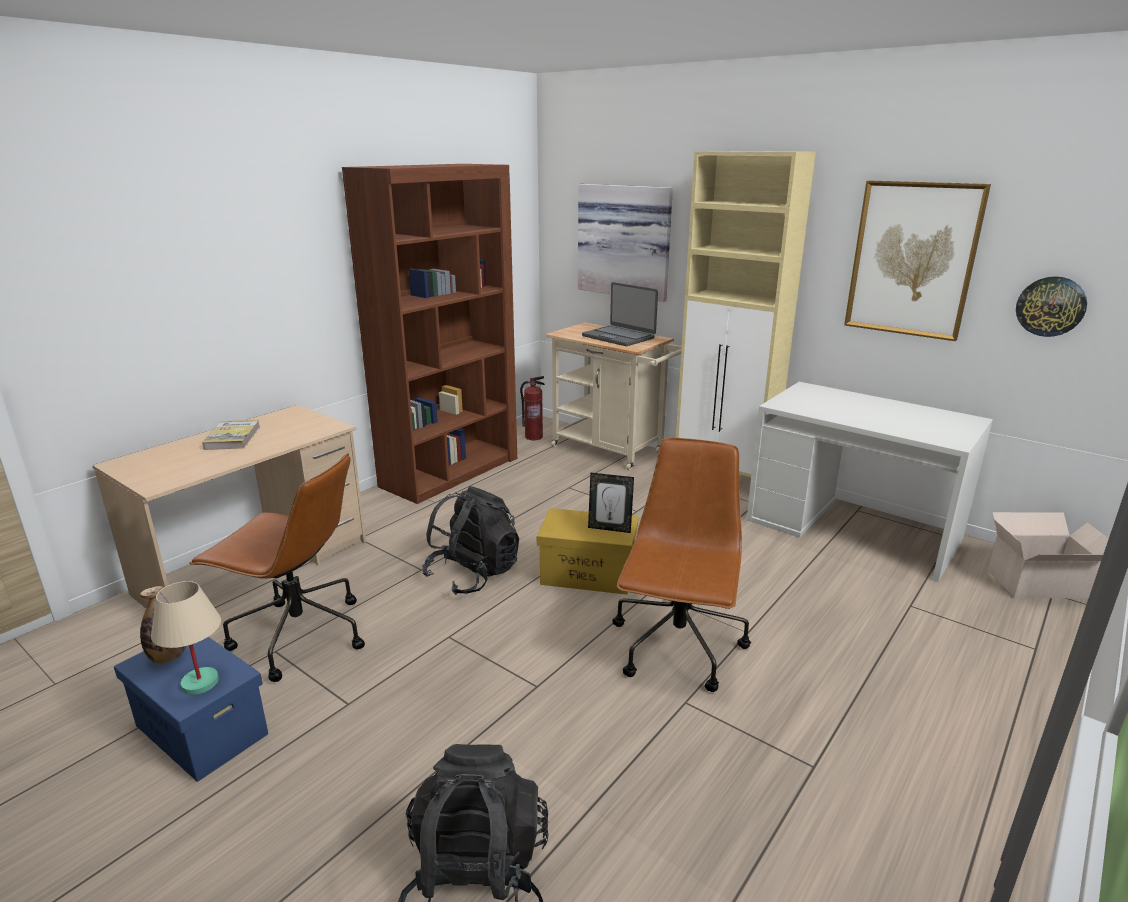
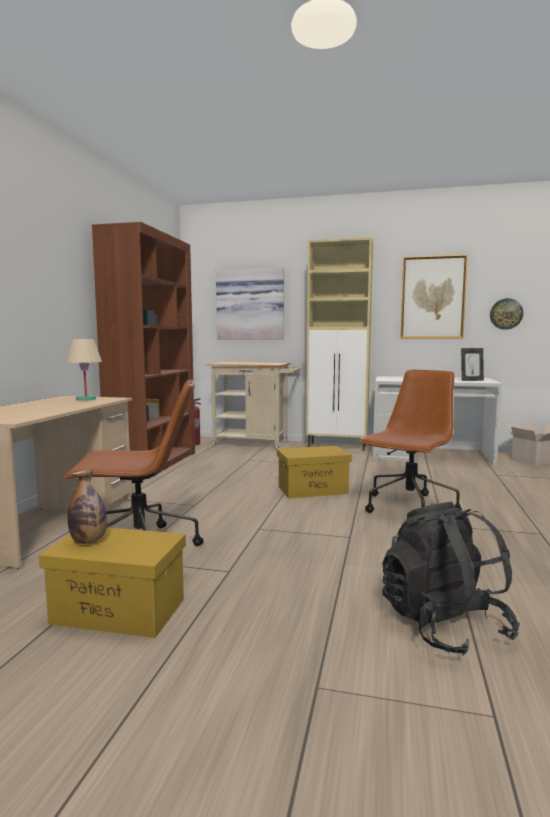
camera: 25 degrees left, 15 degrees down
(200, 682) = (140, 546): beige table lamp -> beige table lamp (85, 399)
(200, 729) = (117, 611): blue storage box -> yellow storage box
(233, 437) = (36, 405): book -> none
(473, 574) = (236, 501): black backpack -> none
(609, 528) = (328, 450): picture frame -> picture frame (471, 380)
(619, 337) = (256, 363): laptop -> none
(677, 649) = (408, 508): brown office chair -> brown office chair turned 45 degrees clockwise

